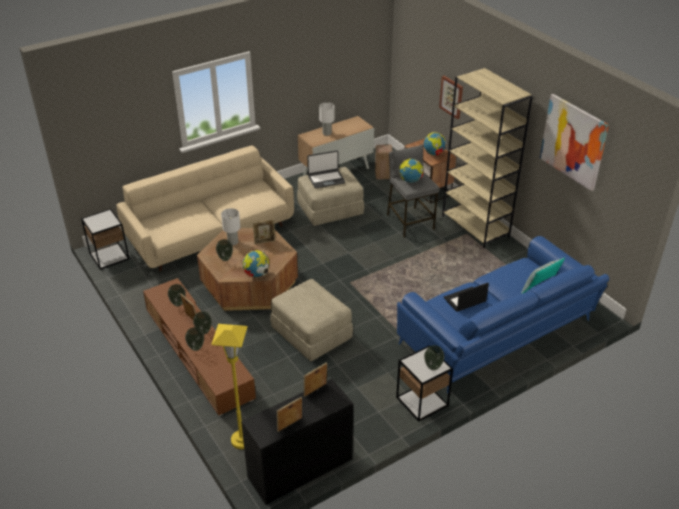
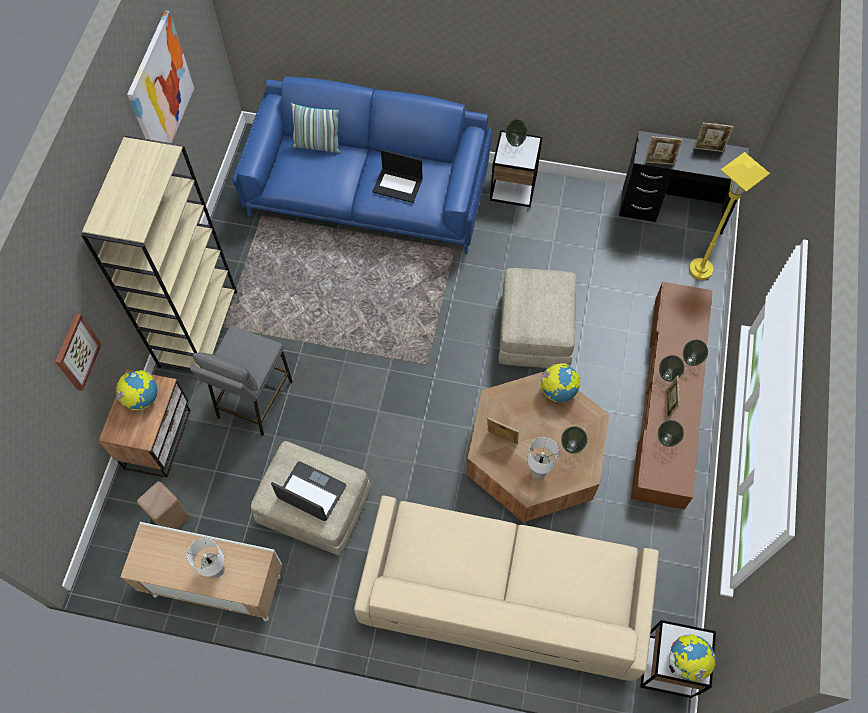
camera: 135 degrees left, 25 degrees up
(410, 181) = (249, 359): globe -> globe (686, 661)

